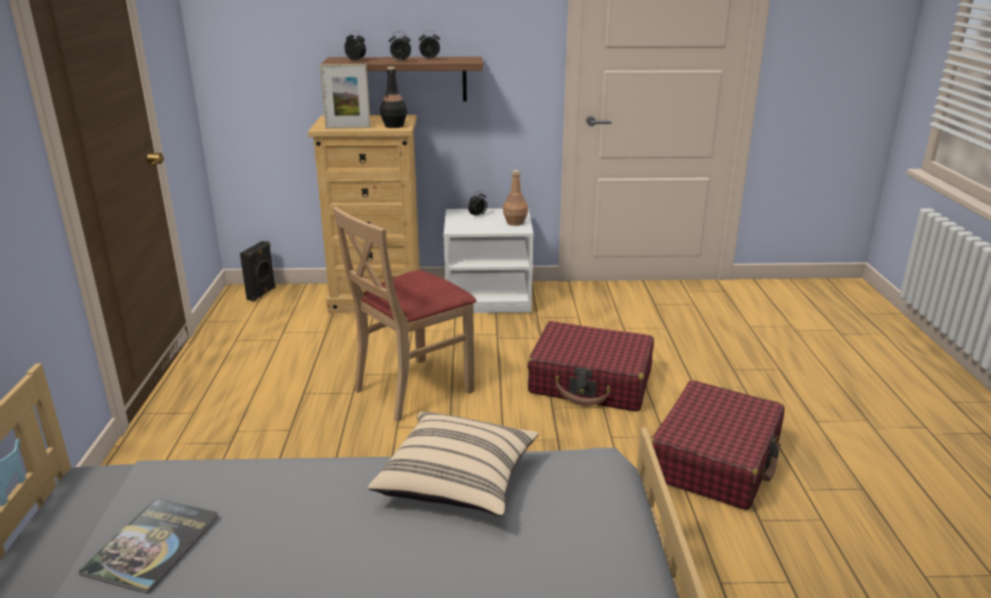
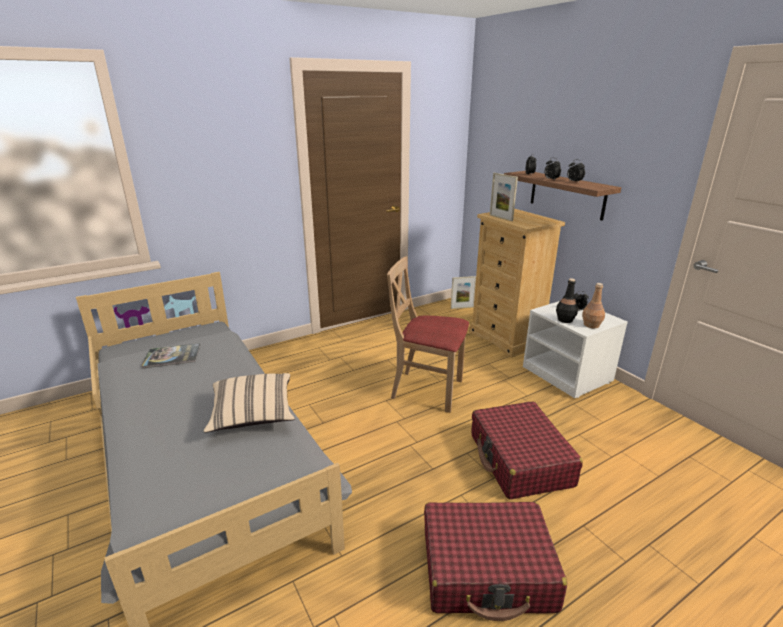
camera: 60 degrees right, 0 degrees up
(262, 294) = (462, 307): black speaker -> picture frame
(394, 126) = (527, 224): black bottle -> black bottle (565, 319)

